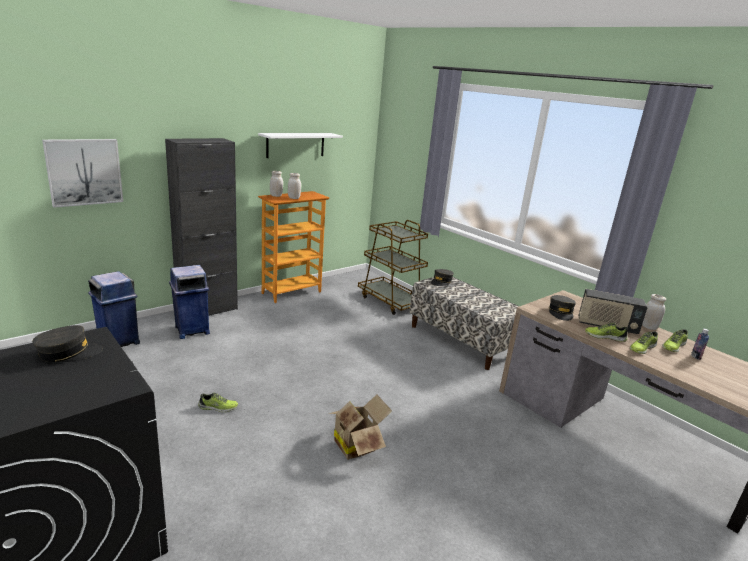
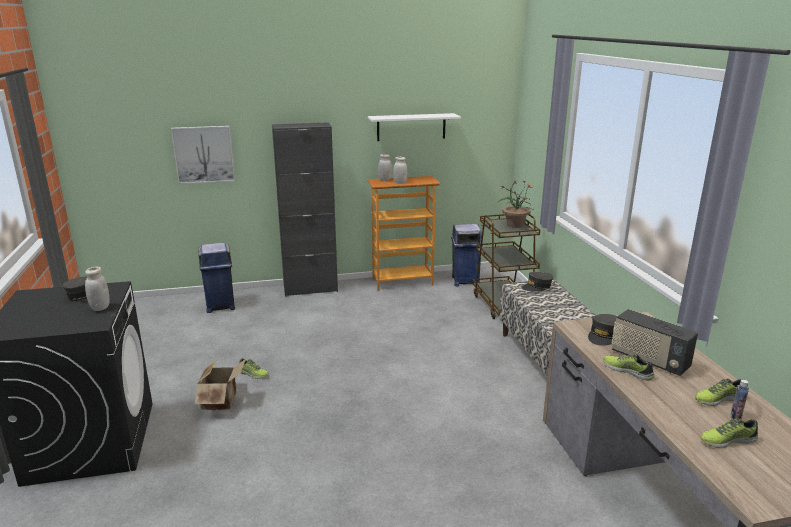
camera: 30 degrees right, 0 degrees up
(191, 330) = (283, 304): blue trash can -> blue trash can (464, 281)
(356, 445) = (342, 433): cardboard box -> cardboard box (223, 401)
(400, 231) = (514, 224): none -> potted plant
(642, 348) = (663, 392): shoe -> shoe (727, 440)
(648, 327) = (714, 371): white jar -> white jar (100, 307)

